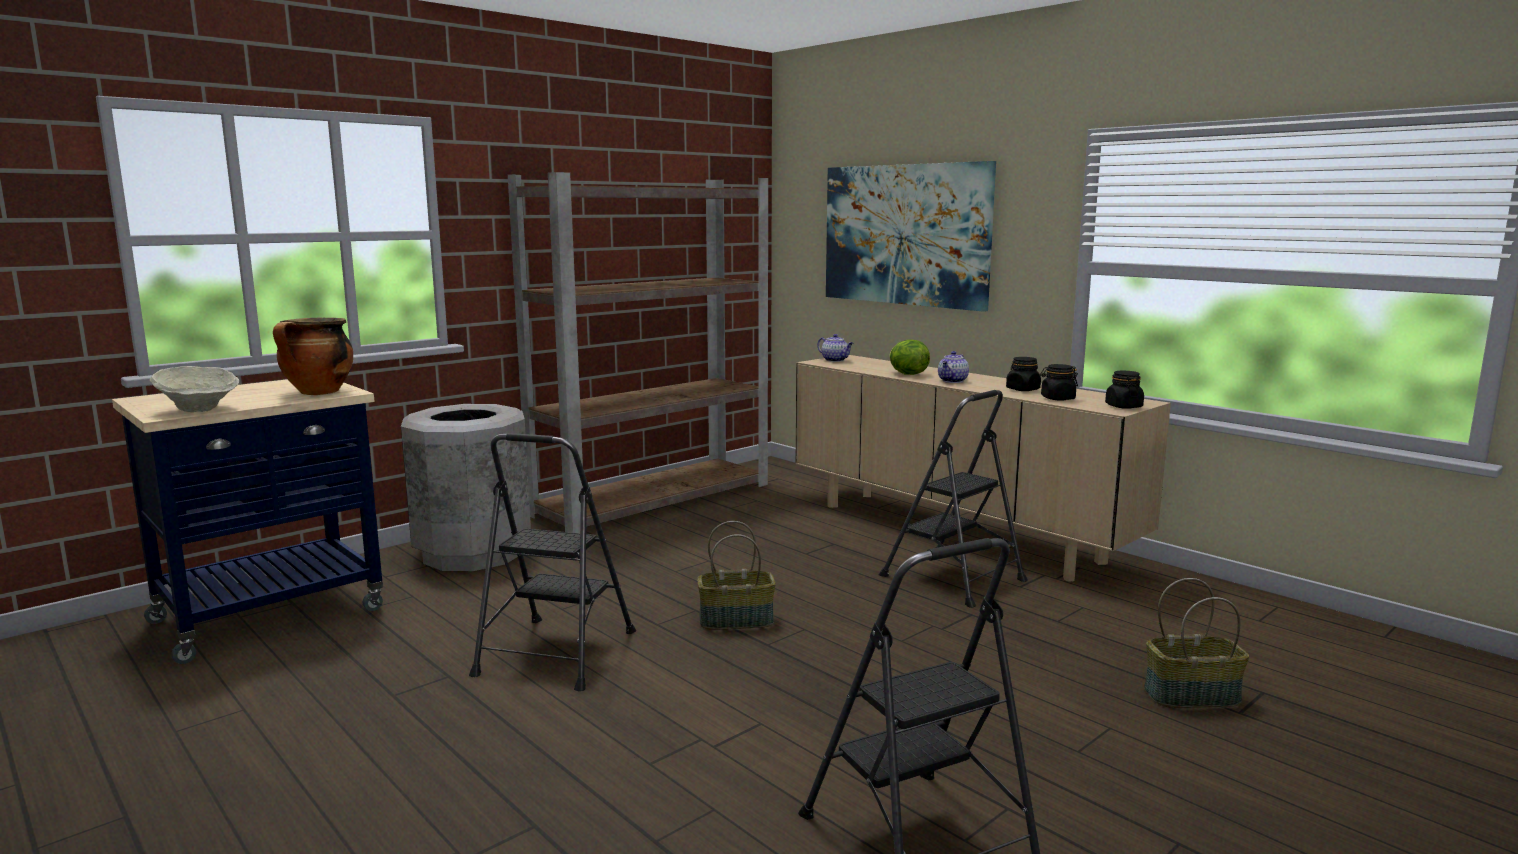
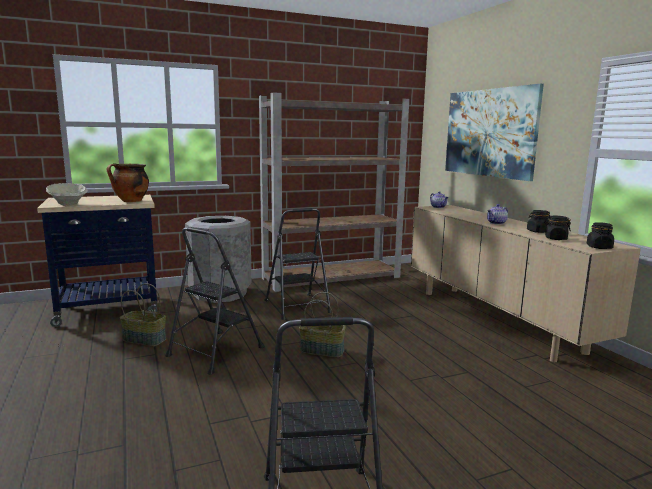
camera: 20 degrees right, 0 degrees up
(907, 374) = (472, 217): lettuce -> none
(955, 578) = (474, 347): black step ladder -> black step ladder (297, 306)
(1191, 695) = (593, 459): basket -> basket (145, 339)

